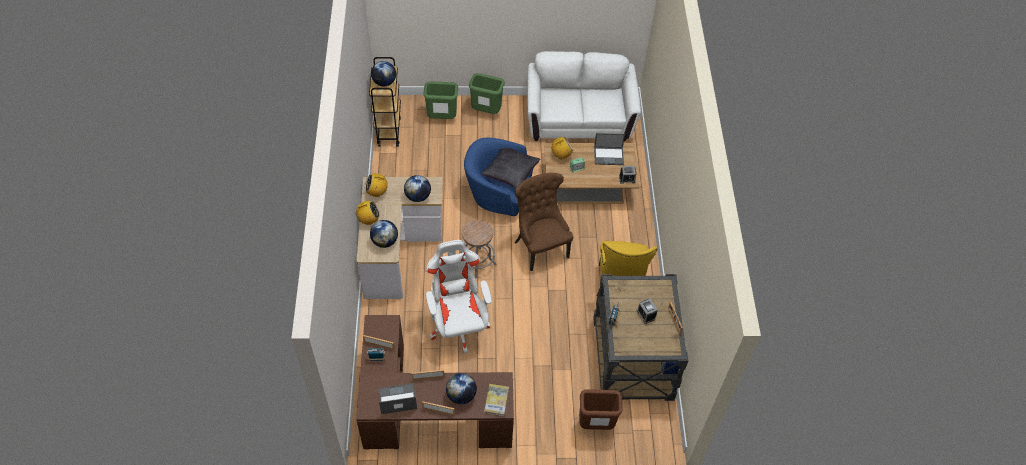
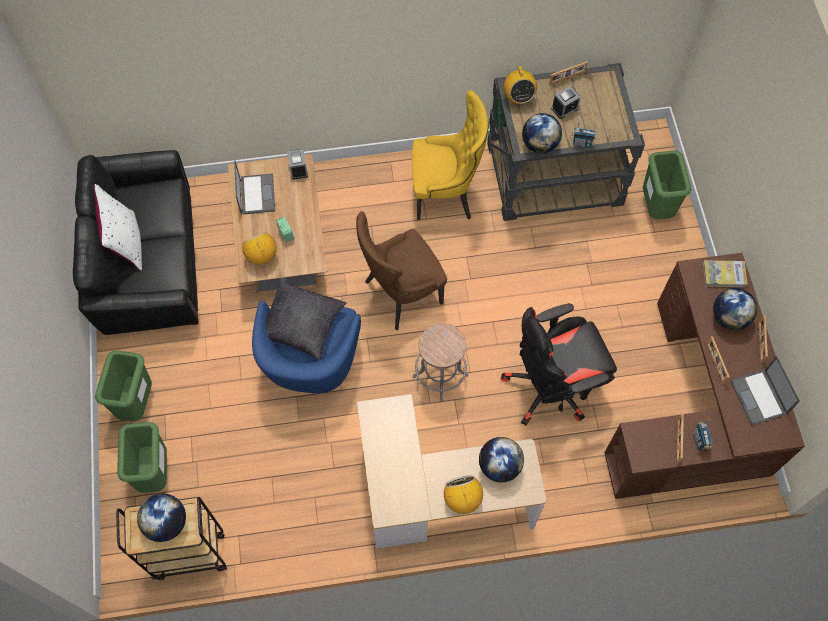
camera: 95 degrees left, 10 degrees up
(377, 192) = (403, 498): radio -> radio (518, 98)
(418, 196) = (402, 431): globe -> globe (539, 144)
(459, 328) = (555, 385): white office chair -> black office chair
(579, 92) = (126, 243): none -> white pillow
(579, 119) = (148, 264): white sofa -> black sofa
(595, 424) = (656, 208): brown trash can -> green trash can

